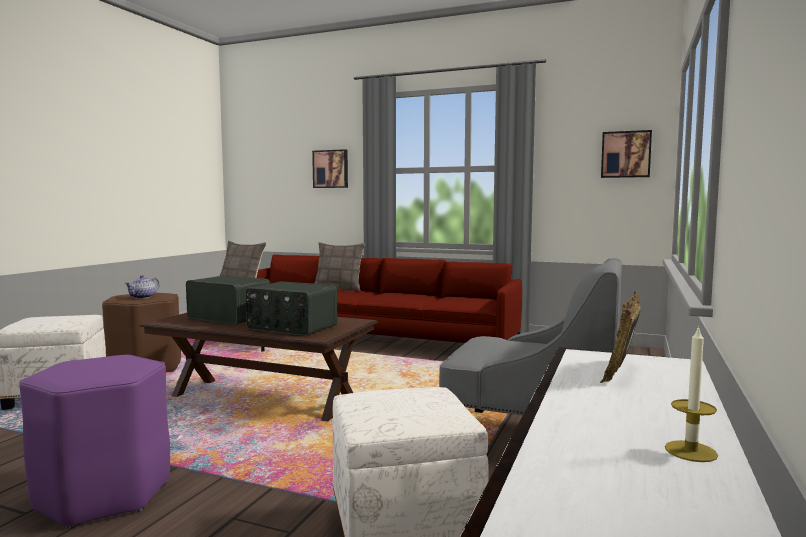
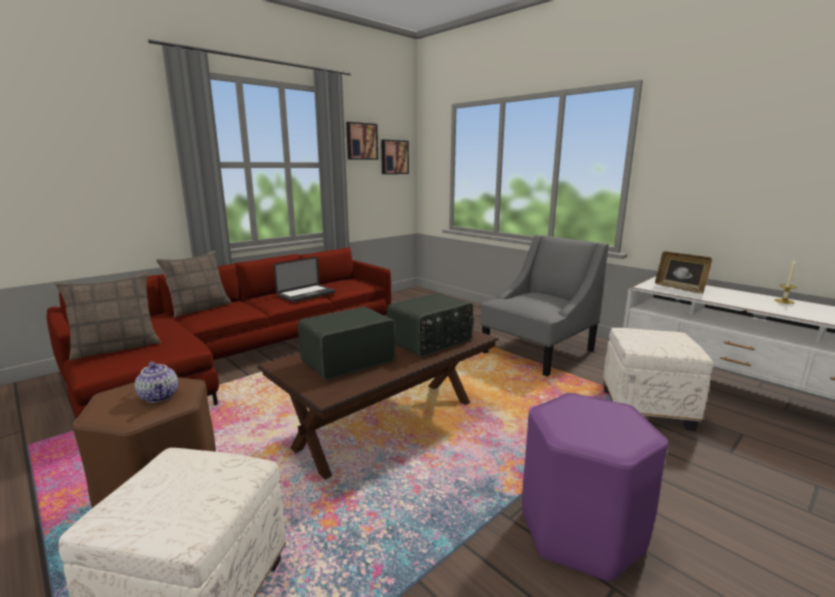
camera: 65 degrees left, 10 degrees up
(331, 169) = (114, 160): picture -> picture (361, 141)
(414, 298) = (306, 294): none -> laptop

